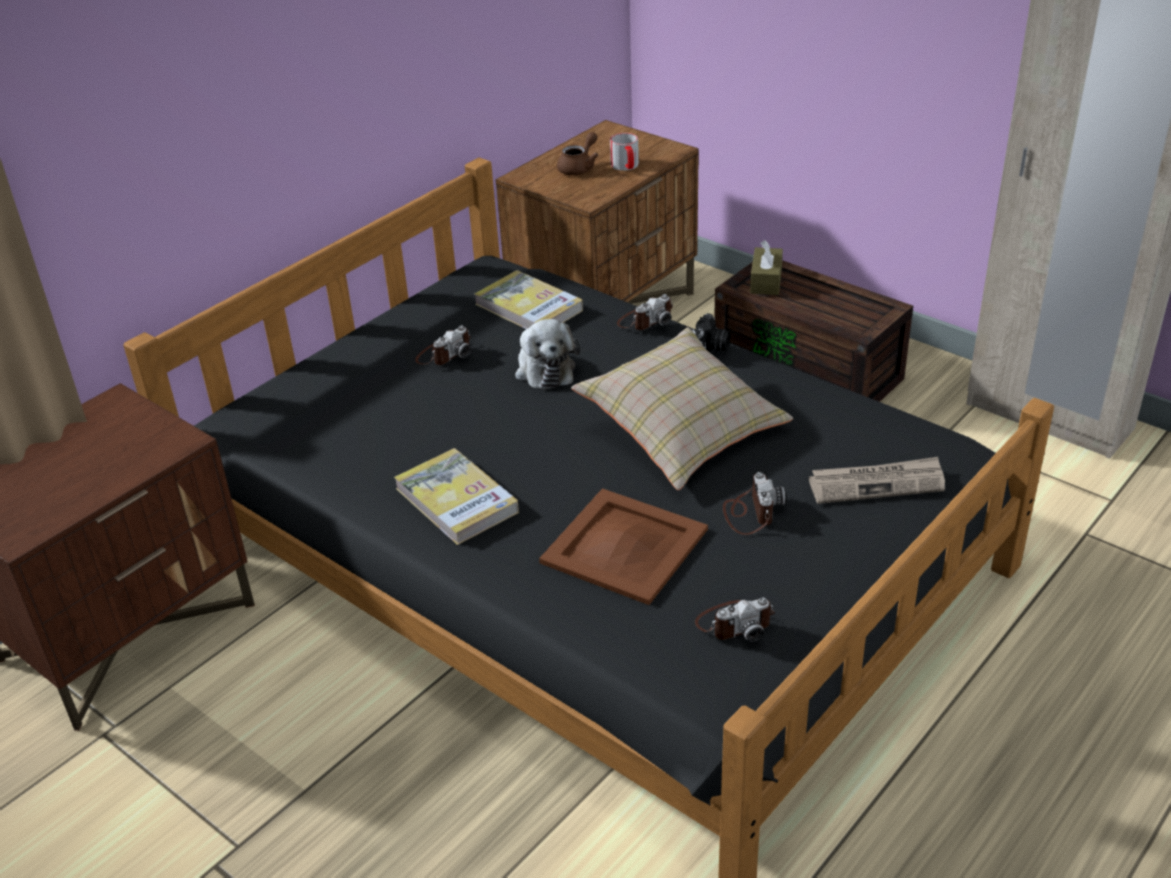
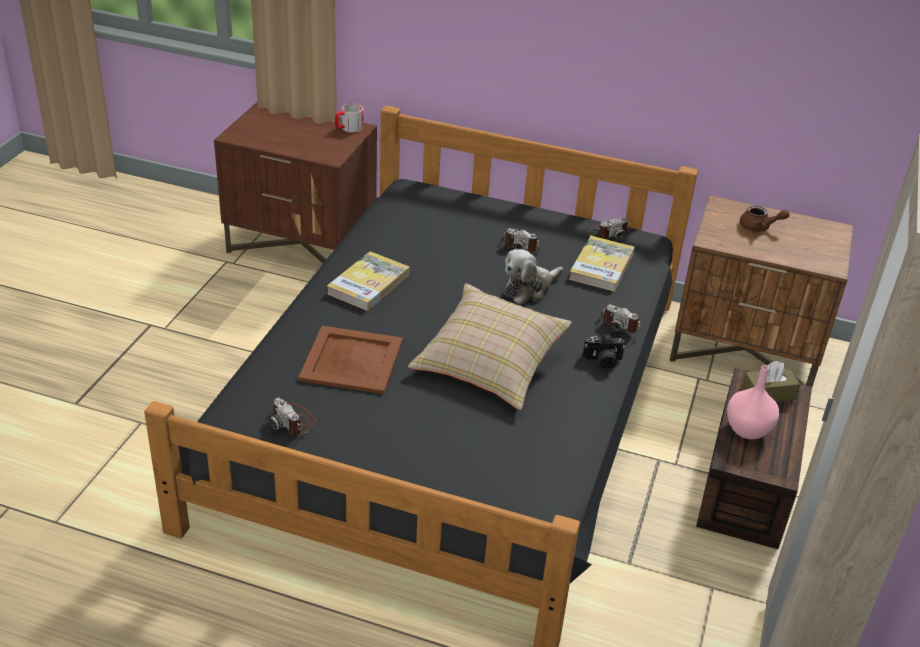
camera: 65 degrees right, 0 degrees up
(626, 166) = (780, 248): mug -> mug (348, 128)
(750, 512) = (410, 411): camera -> camera (607, 233)
(816, 307) = (747, 429): none -> pink vase
(877, 483) = (474, 471): newspaper -> none

